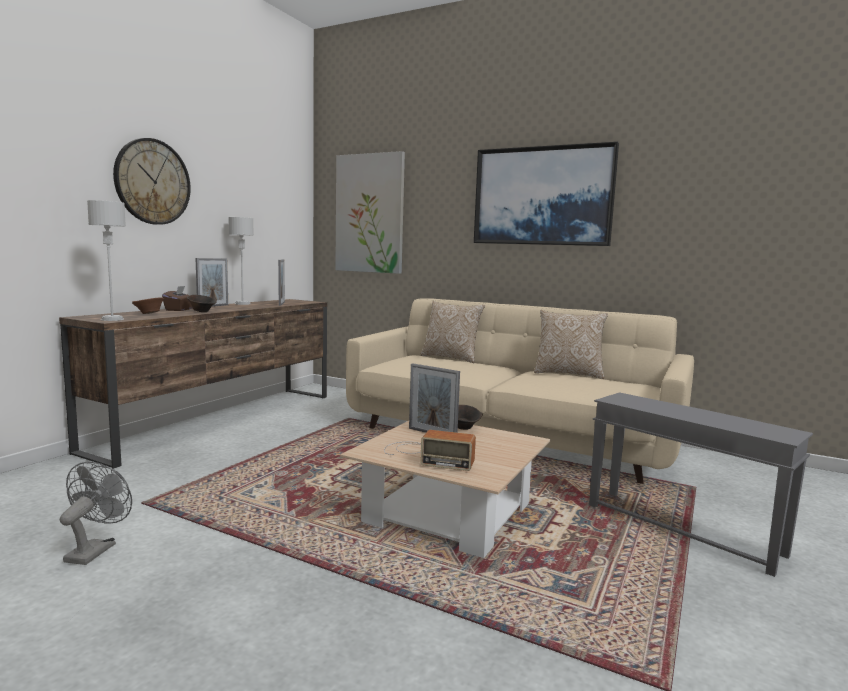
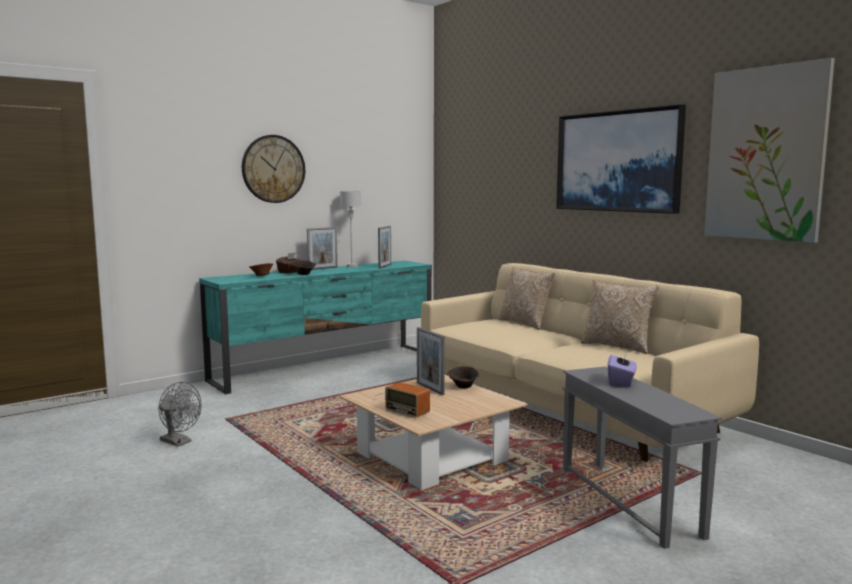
camera: 25 degrees right, 0 degrees up
(95, 549) = (179, 442): grey fan -> grey fan turned 90 degrees clockwise
(112, 319) = (228, 281): grey table lamp -> none
(223, 420) = (327, 367): brown tv stand -> turquoise tv stand
(369, 213) = (475, 179): picture -> picture (765, 154)
(666, 406) = (621, 382): none -> purple tissue box

